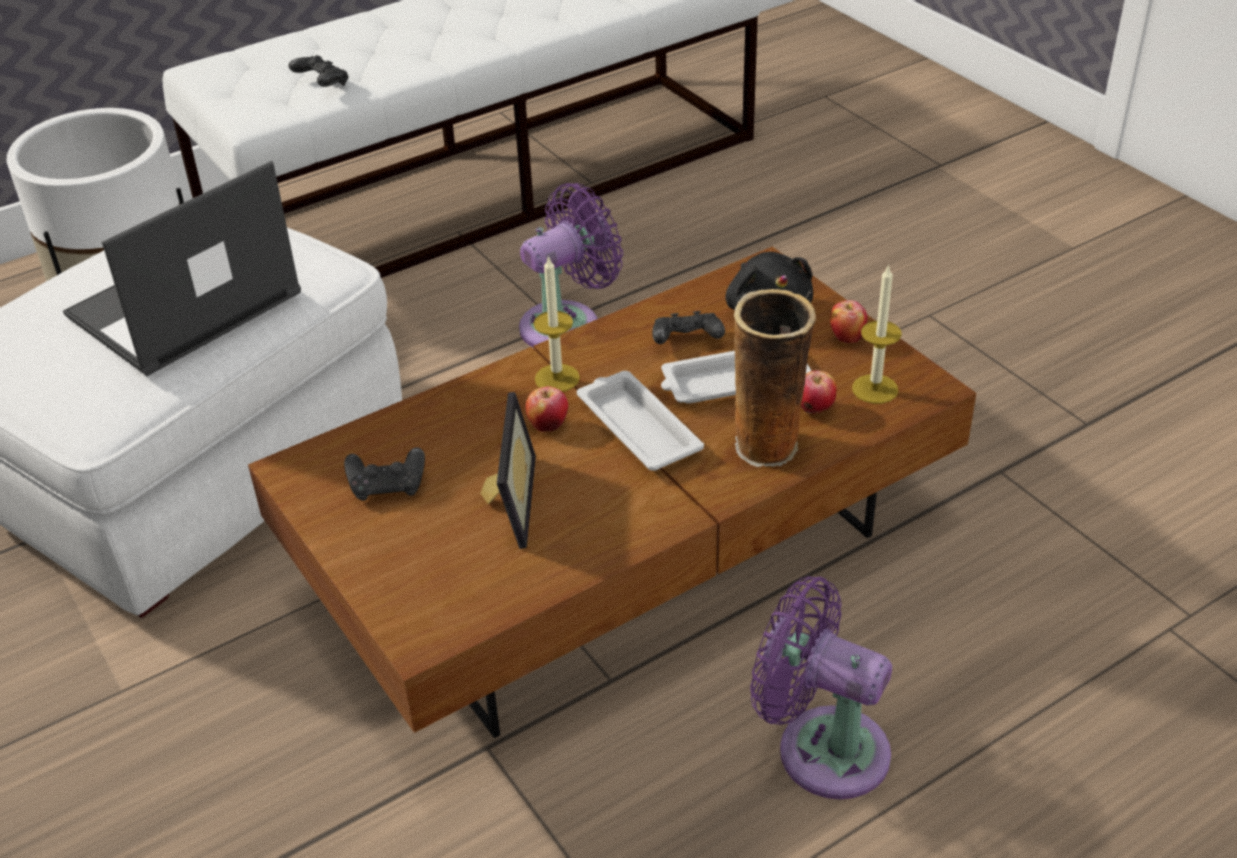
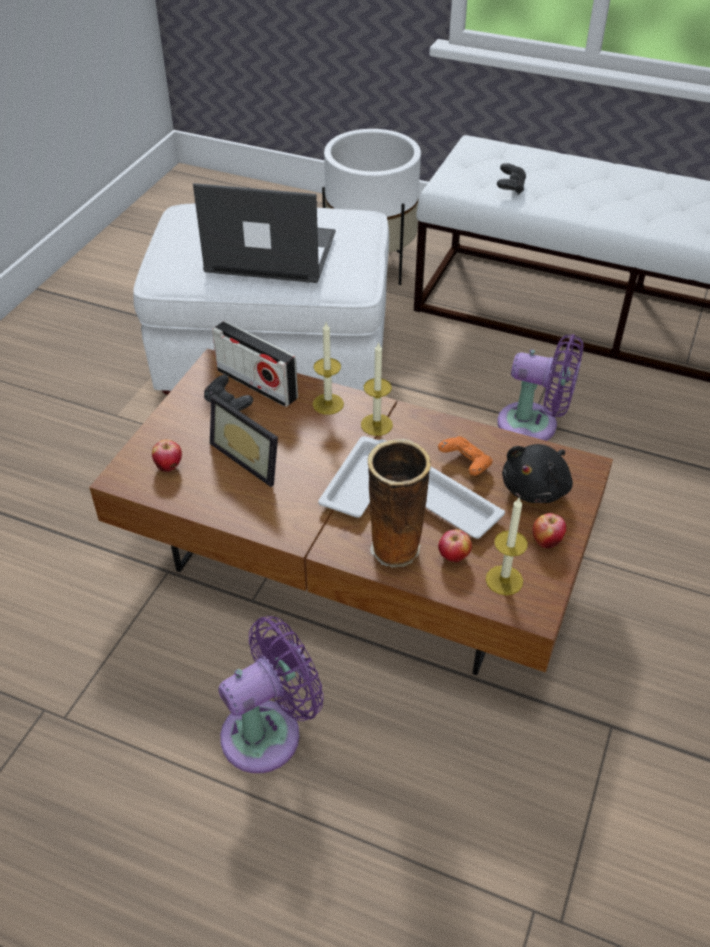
camera: 55 degrees right, 5 degrees up
(375, 445) = (257, 384): none -> radio
(480, 401) = (328, 404): none -> candle
(505, 501) = (251, 456): picture frame -> picture frame turned 75 degrees clockwise
(548, 425) = (330, 442): apple -> apple (169, 466)
(686, 341) = (465, 464): black game controller -> orange game controller
(822, 747) = (269, 731): purple fan -> purple fan turned 60 degrees clockwise

